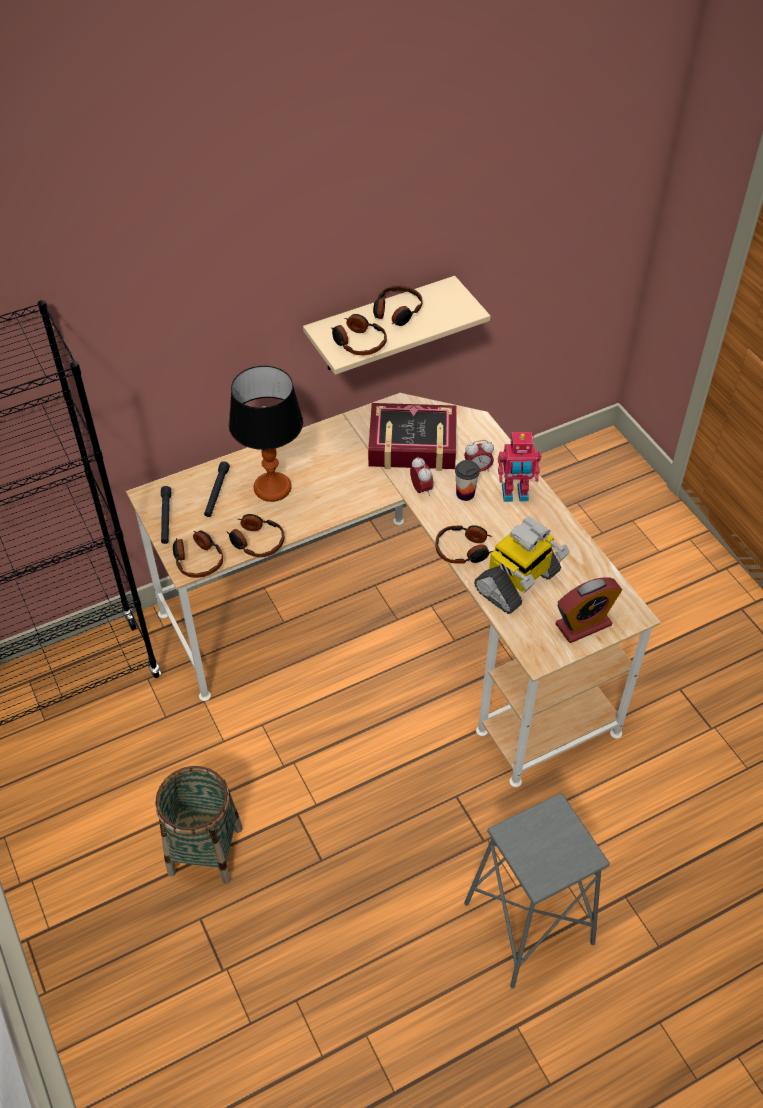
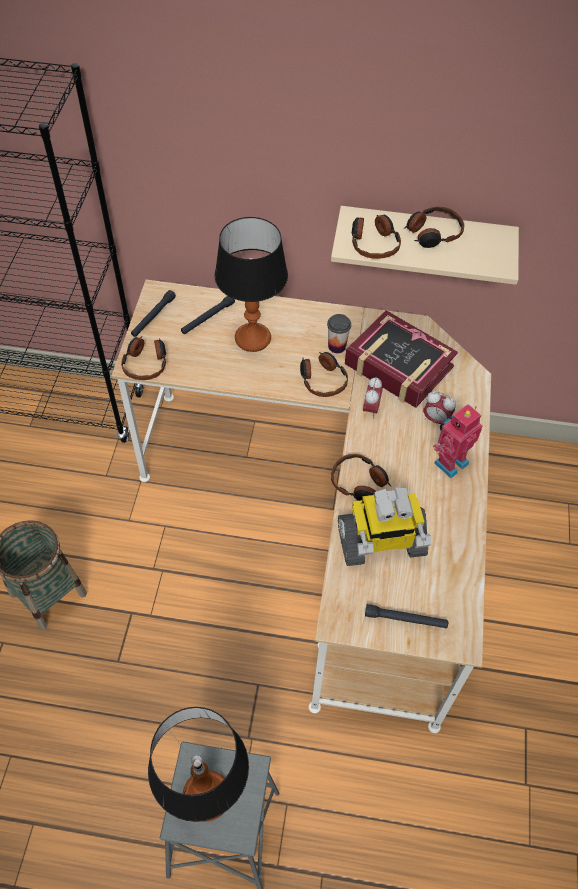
camera: 35 degrees right, 5 degrees up
(256, 541) = (201, 374): headphones -> headphones (322, 379)
(465, 494) = (405, 435): cup -> cup (337, 346)
(515, 495) = (449, 462): toy robot -> toy robot turned 105 degrees clockwise
(541, 849) = (207, 795): none -> table lamp
(583, 624) = (405, 619): alarm clock -> black flashlight

